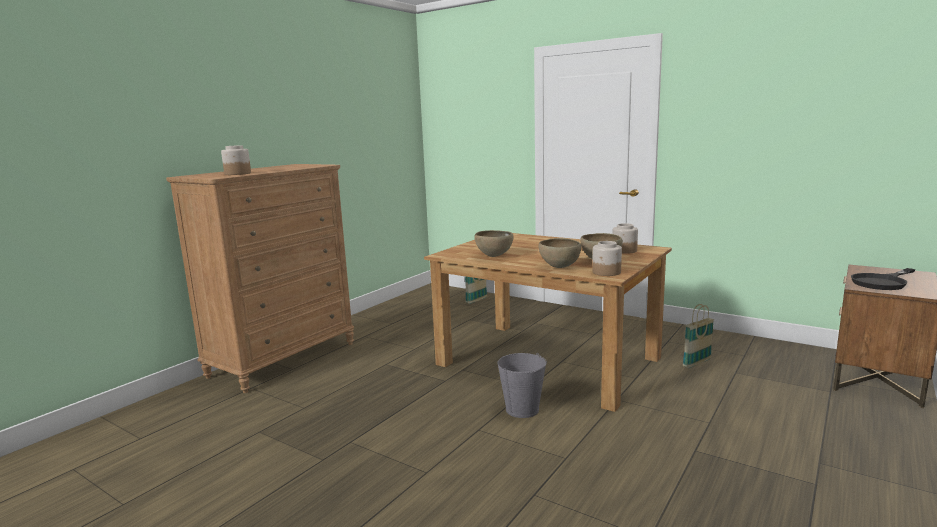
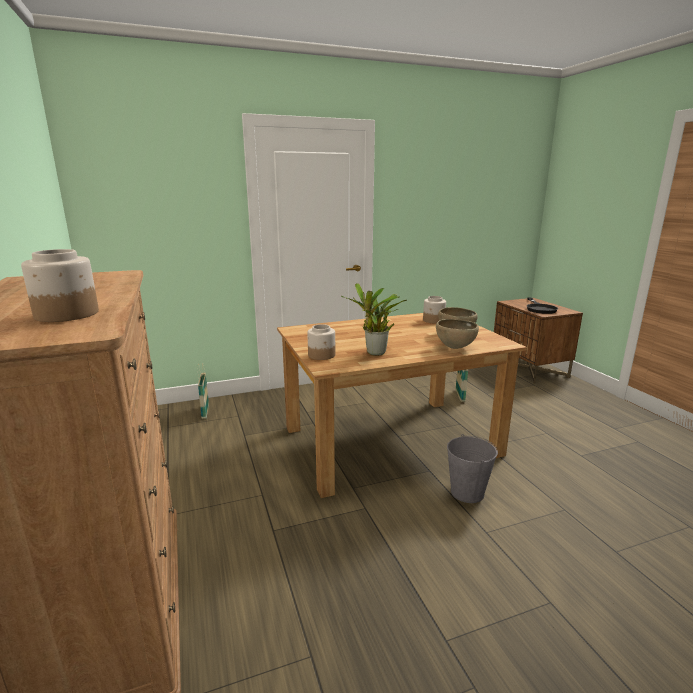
camera: 55 degrees left, 5 degrees up
(494, 256) = (374, 354): brown bowl -> potted plant
(606, 272) = (492, 342): jar -> jar (322, 355)

